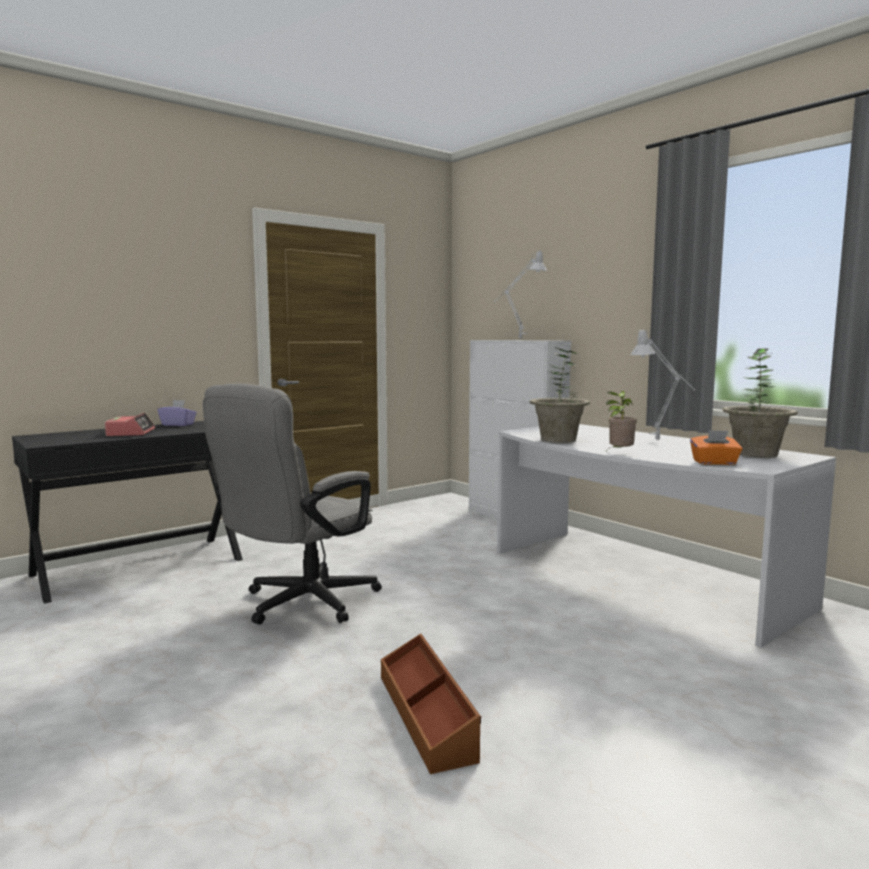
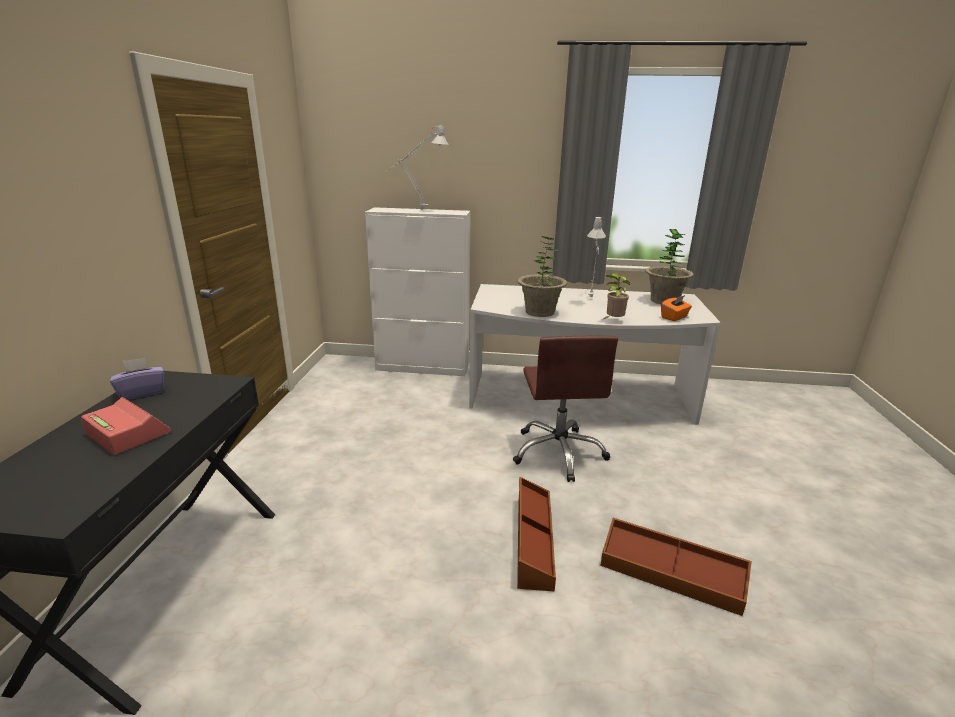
camera: 45 degrees left, 15 degrees up
(300, 604) = (427, 535): grey office chair -> none
(362, 640) = (532, 541): none -> brown storage box
(515, 604) = (559, 452): none -> brown office chair

